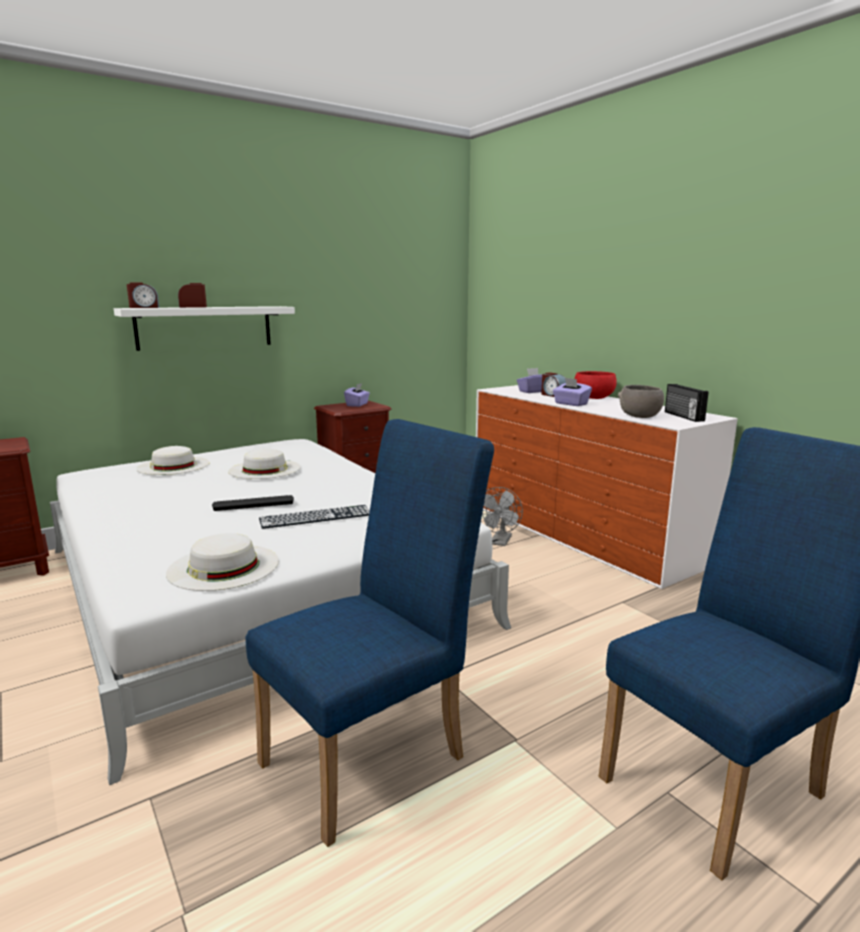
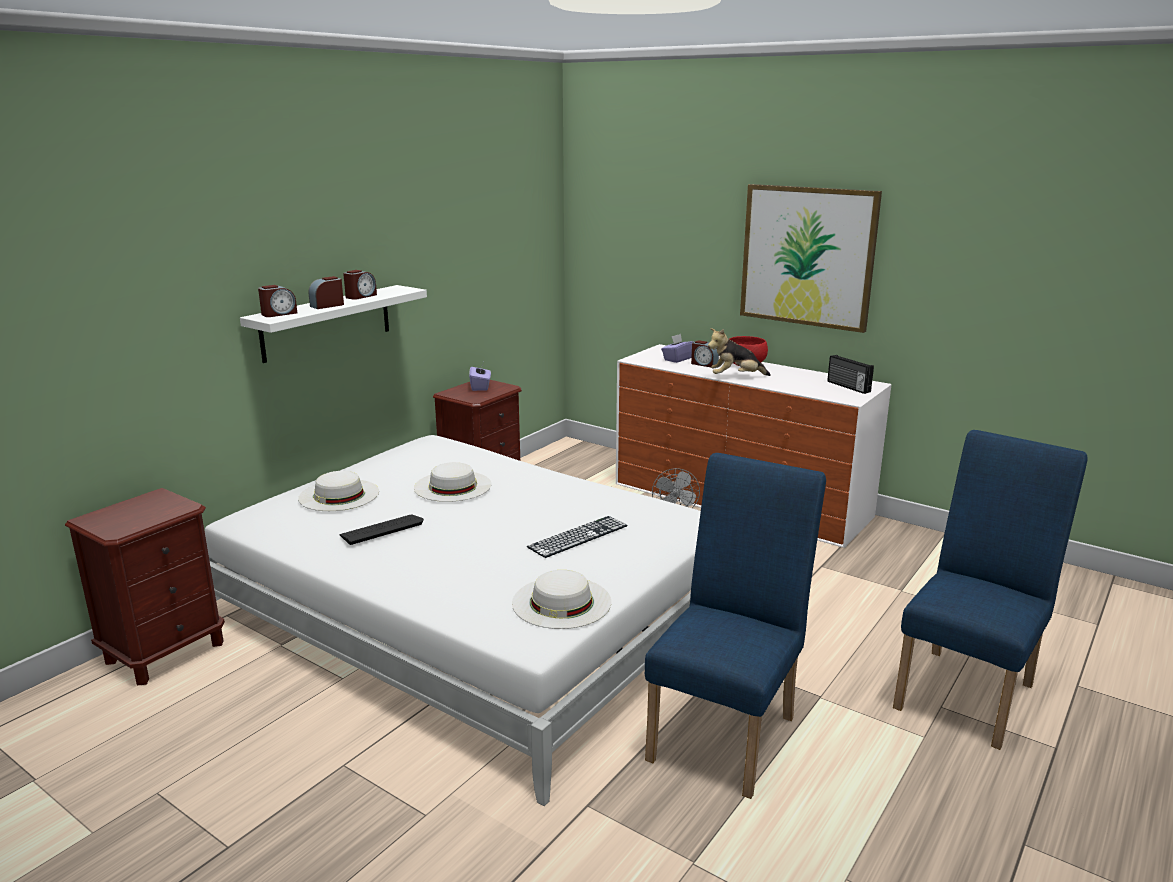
camera: 20 degrees left, 5 degrees up
(233, 306) = (360, 296): none -> alarm clock
(253, 503) = (499, 531): keyboard -> keyboard (381, 530)
(571, 404) = (735, 377): purple tissue box -> plush toy
(639, 416) = (812, 390): grey bowl -> none
(658, 286) = (807, 256): none -> picture

